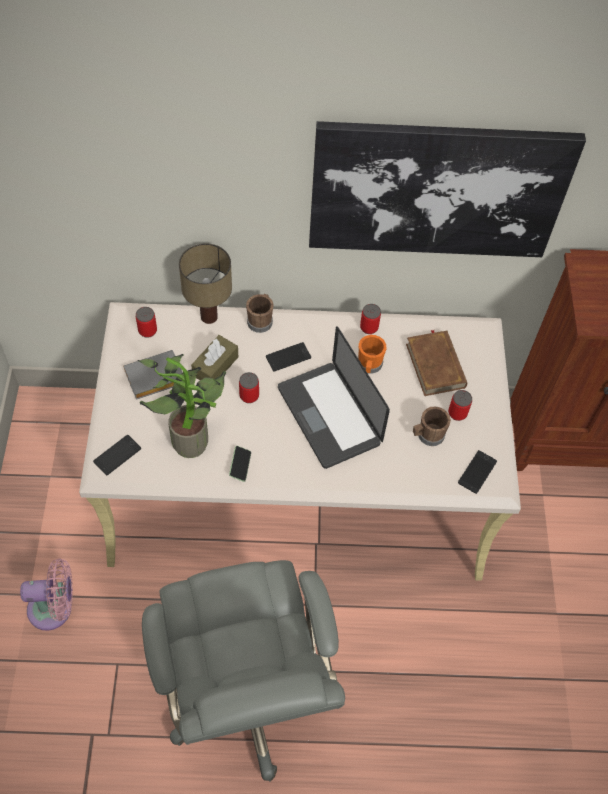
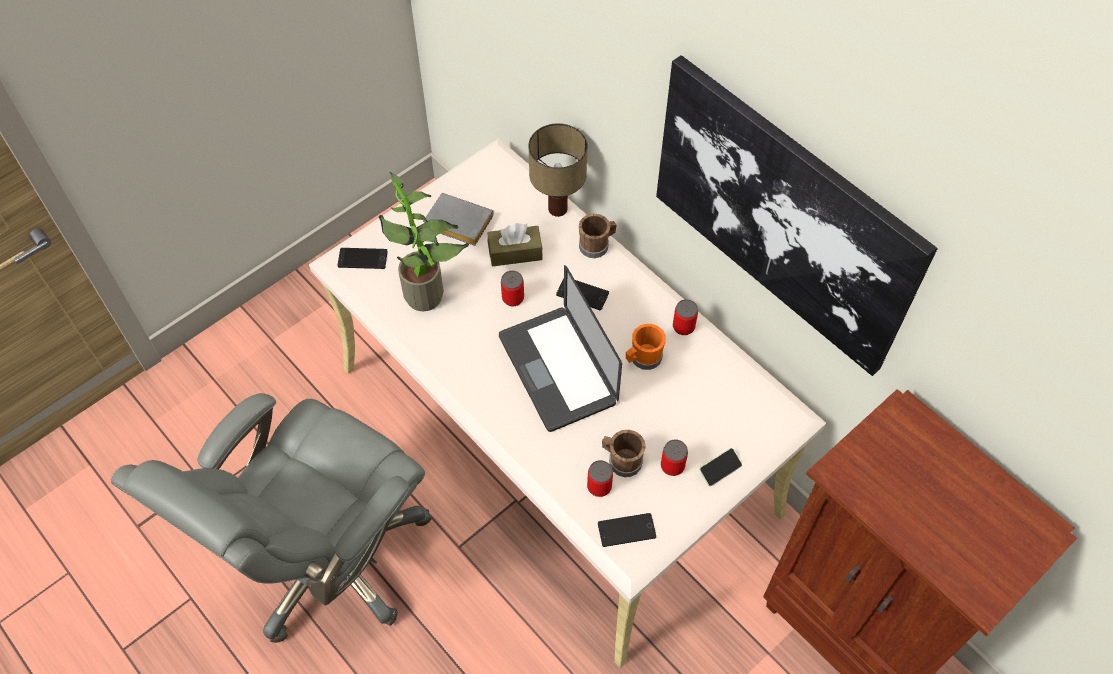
camera: 50 degrees right, 0 degrees up
(55, 609) = (276, 366): pink fan -> none
(147, 330) = (497, 182): can -> can (599, 486)
(240, 466) = (439, 346): phone -> phone (719, 469)
(329, 415) = (557, 369): laptop -> laptop turned 45 degrees counterclockwise
(435, 365) = (704, 409): brown book -> none

